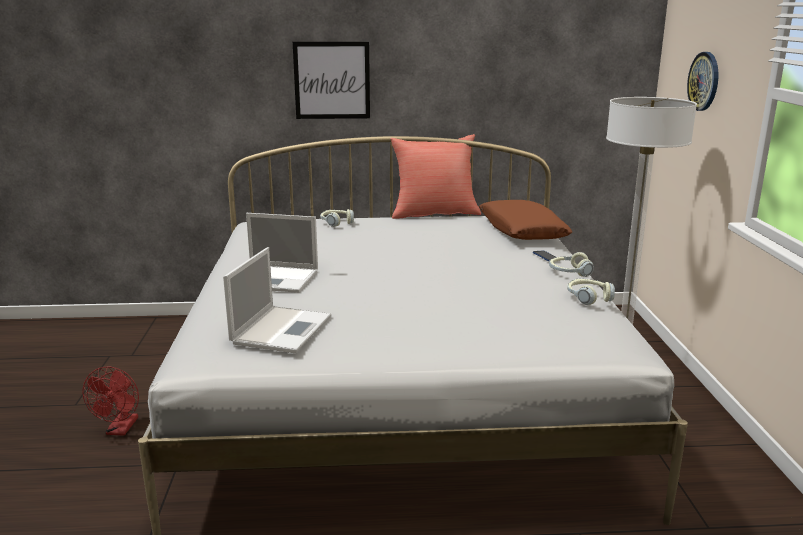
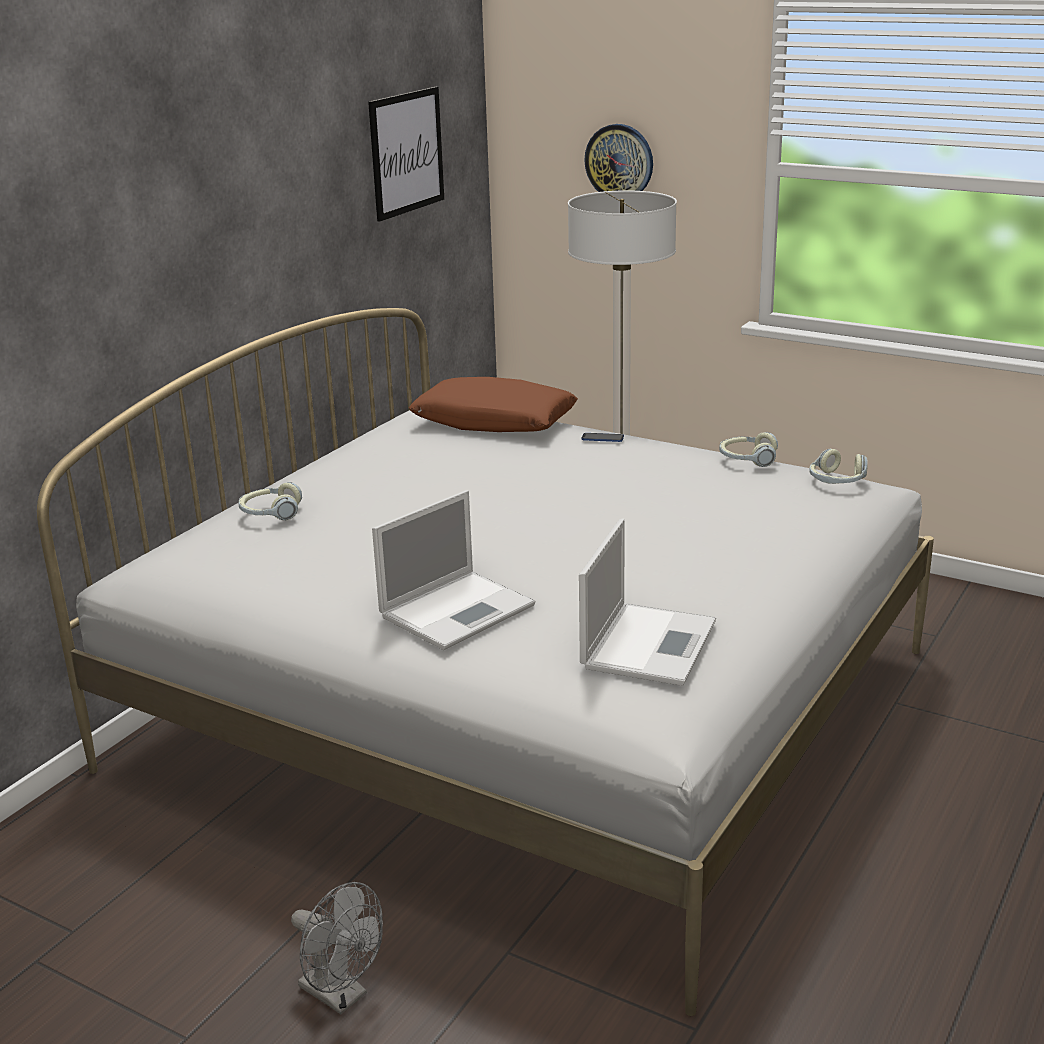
camera: 55 degrees left, 5 degrees up
(120, 430) = (341, 995): red fan -> grey fan
(282, 329) = (649, 643): laptop -> laptop turned 60 degrees clockwise
(332, 80) = (157, 270): picture -> picture (406, 152)
(434, 213) = (331, 446): red pillow -> none
(569, 272) = (661, 444): headphones -> headphones (837, 481)

